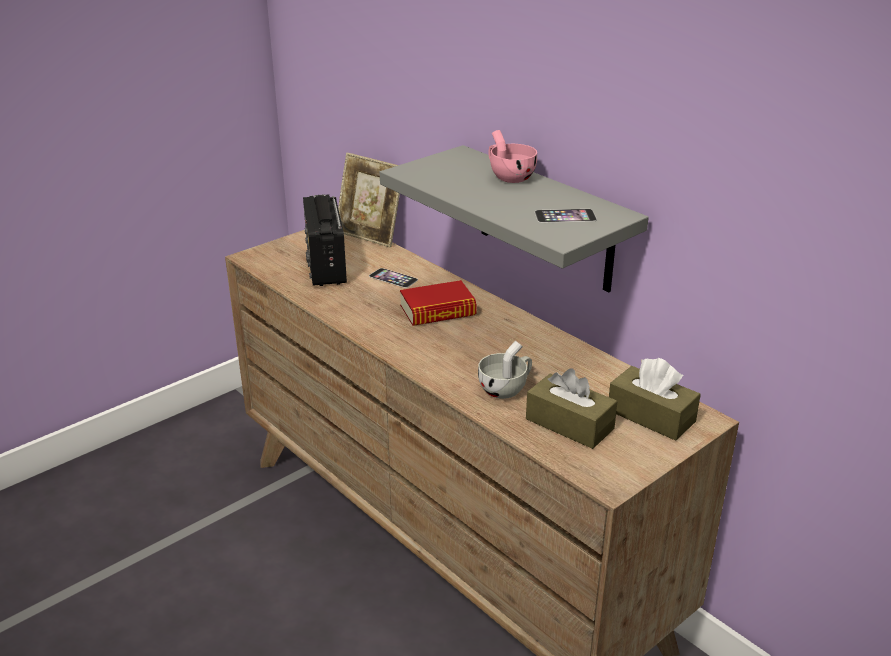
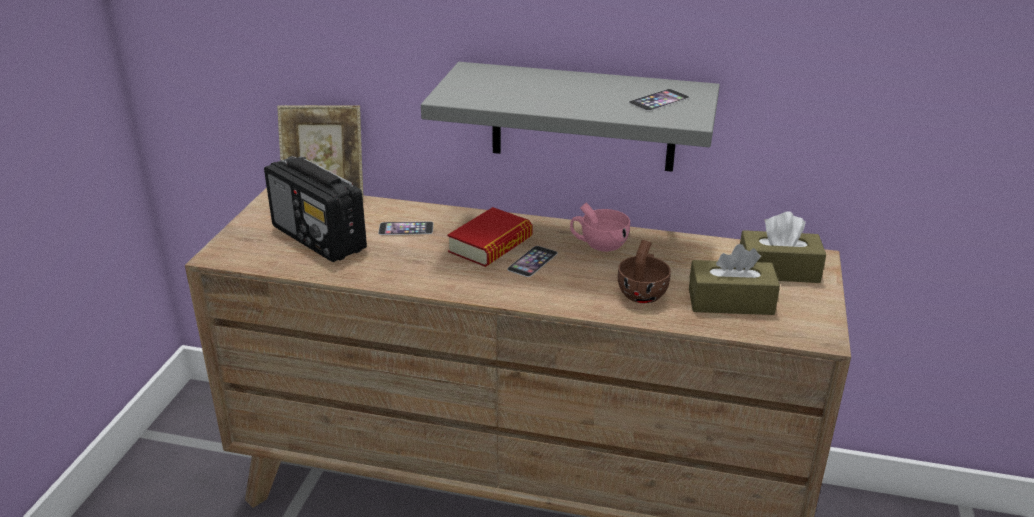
camera: 35 degrees left, 0 degrees up
(452, 334) = (532, 261): none -> phone
(506, 389) = (643, 292): white cup -> brown cup
(508, 176) = (552, 79): pink cup -> pink cup (598, 244)

